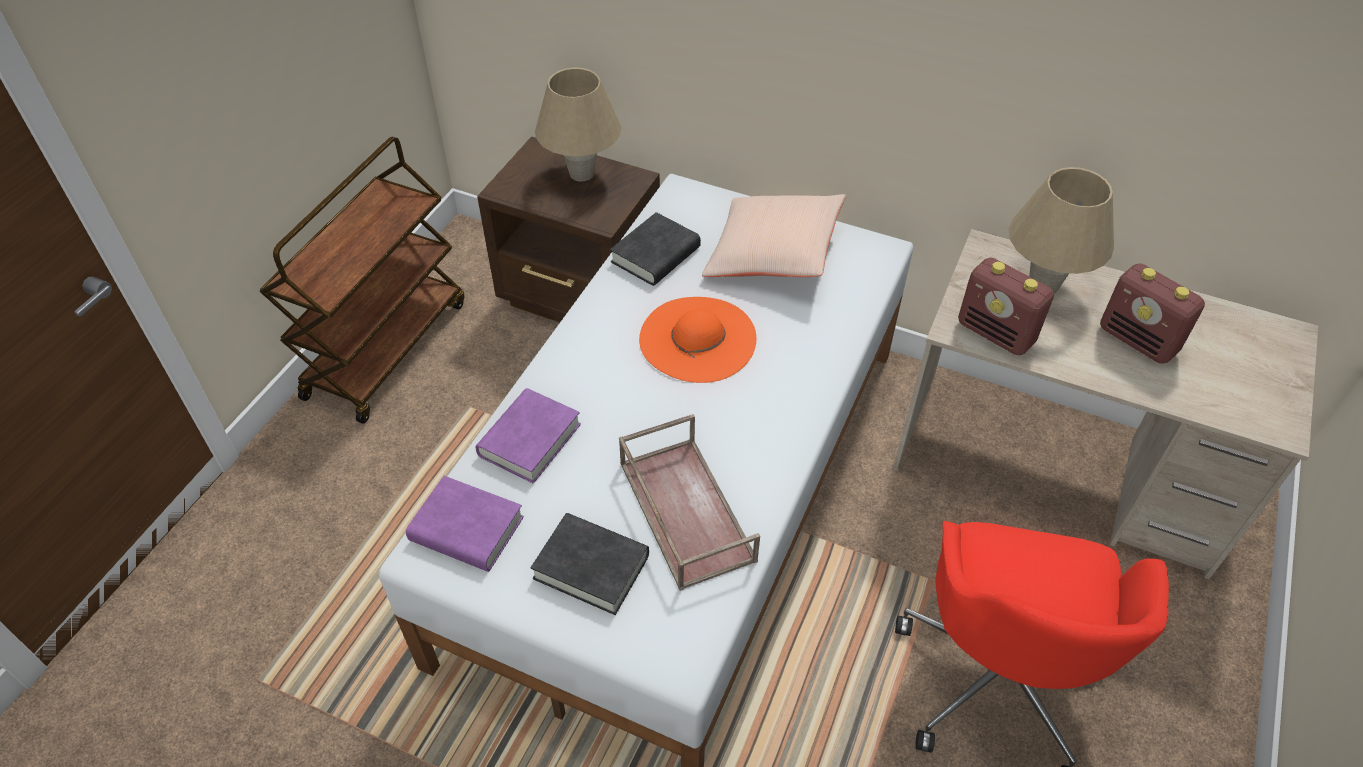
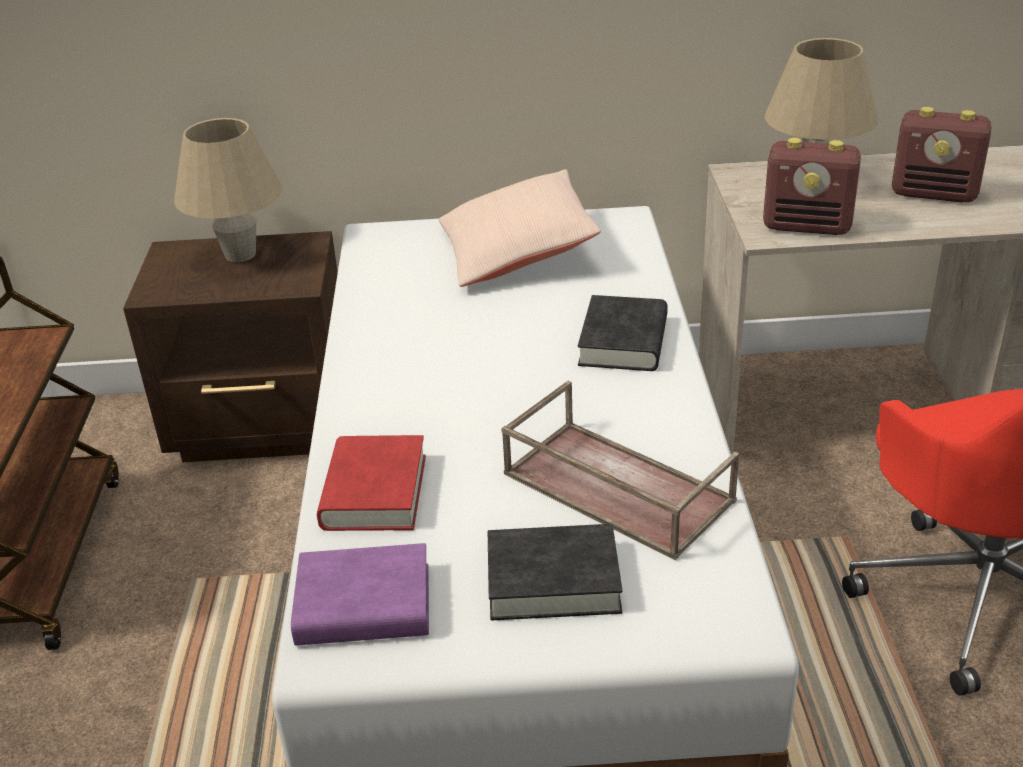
camera: 25 degrees left, 15 degrees down
(529, 440) = (374, 492): purple book -> red book
(655, 255) = (388, 290): black book -> black book (623, 342)
(698, 339) = (497, 341): orange hat -> none

